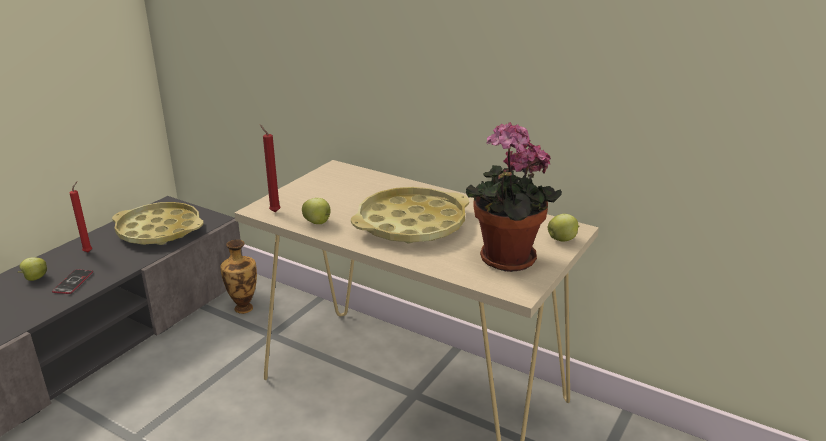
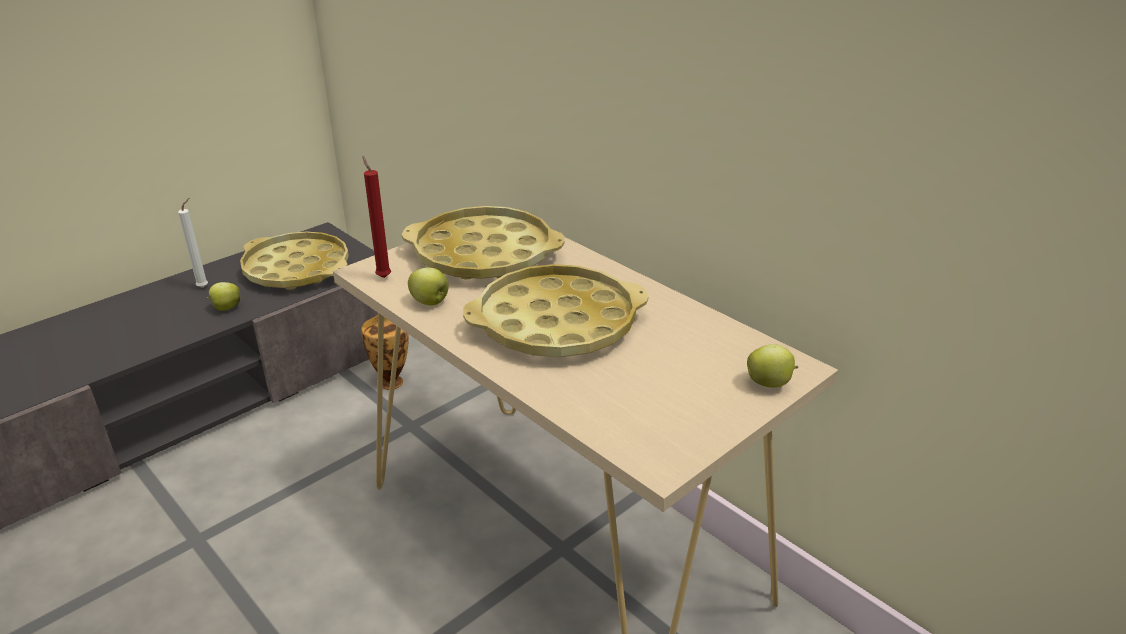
camera: 15 degrees right, 5 degrees up
(35, 278) = (129, 314): apple -> apple (226, 308)
(73, 282) = (168, 326): phone -> none
(89, 251) = (204, 286): red candle -> white candle
(338, 190) = (484, 254): none -> yellow tray
(504, 261) = (662, 407): potted plant -> none

